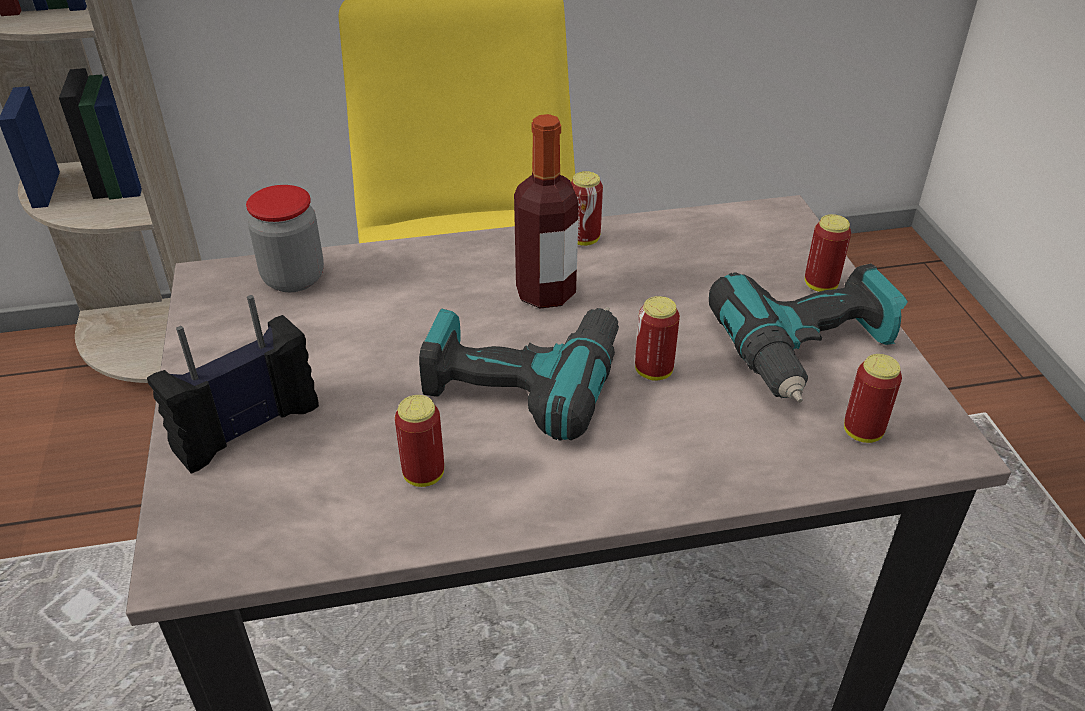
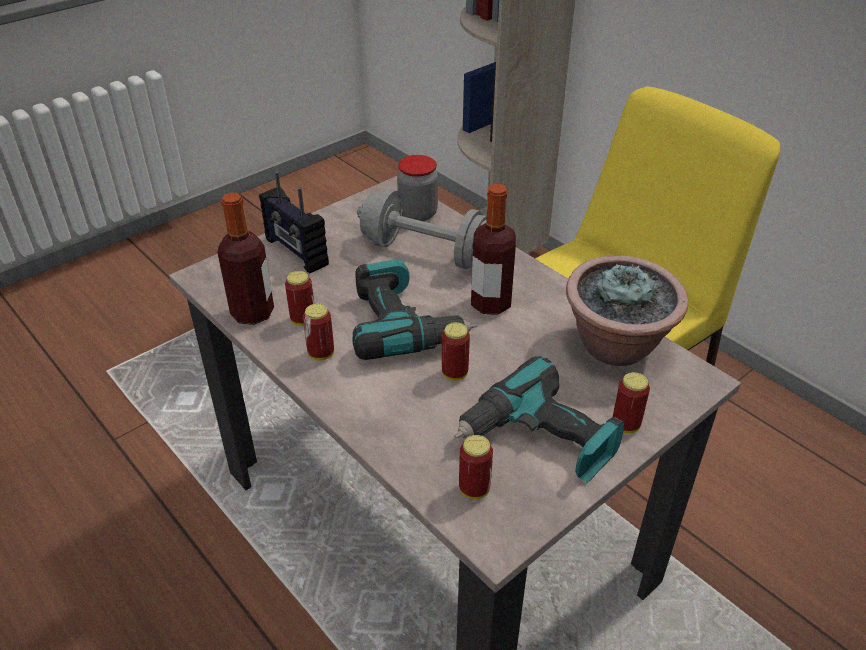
camera: 60 degrees right, 0 degrees up
(246, 427) = (295, 252): radio -> radio turned 150 degrees counterclockwise
(352, 528) = (252, 313): none -> bottle
(390, 302) = (427, 252): none -> grey dumbbell
(584, 239) = (562, 298): can -> can (321, 354)
(696, 240) = (616, 347): none -> potted plant

